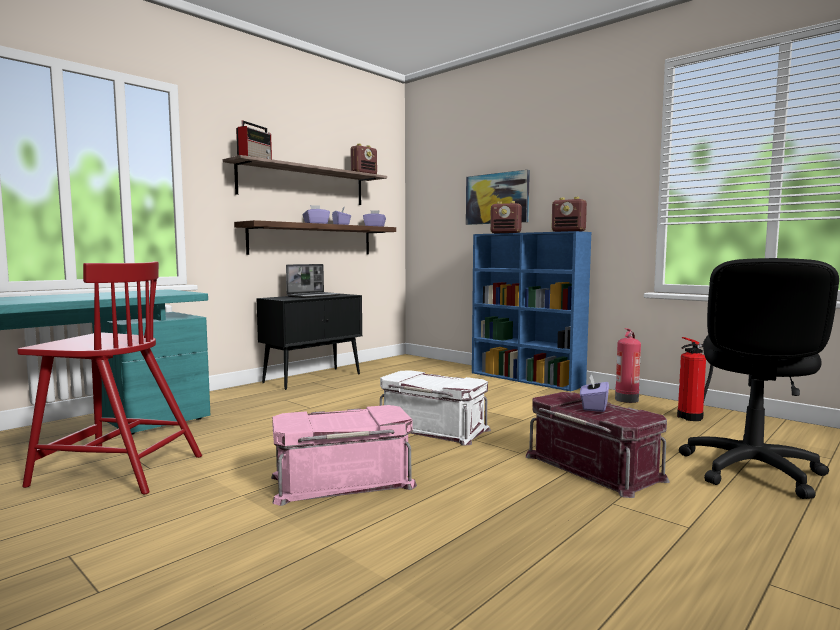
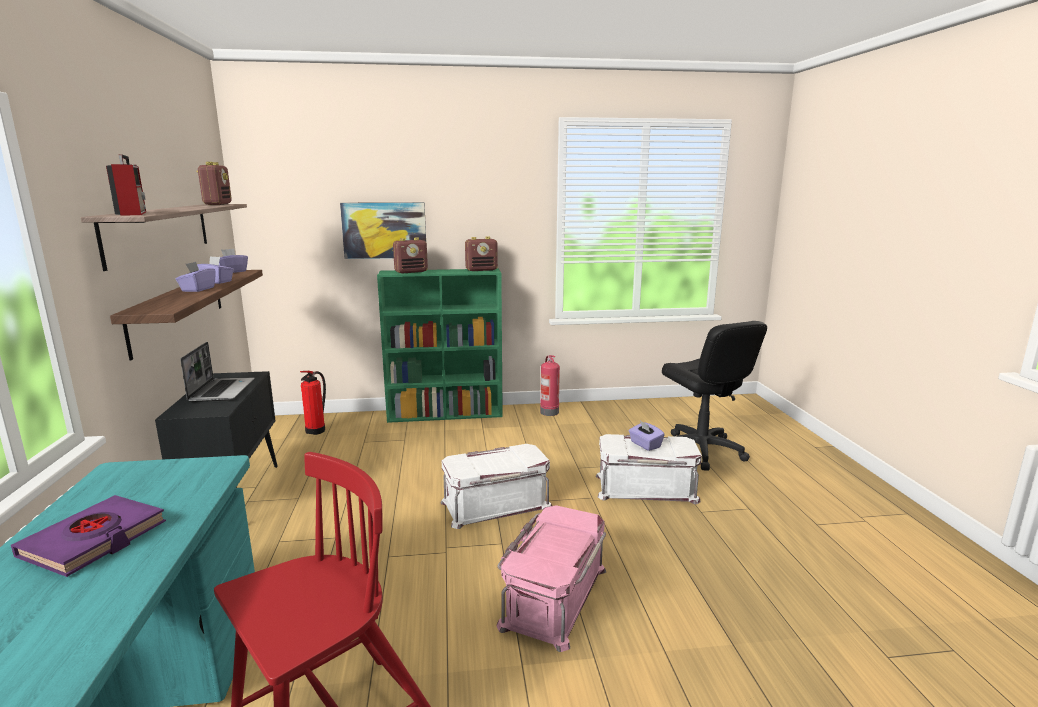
camera: 50 degrees left, 10 degrees up
(85, 296) = (94, 540): none -> purple book
(527, 379) = (446, 414): blue bookcase -> green bookcase
(594, 467) = (646, 487): red storage box -> white storage box
(692, 417) = (608, 415): fire extinguisher -> fire extinguisher (317, 430)

